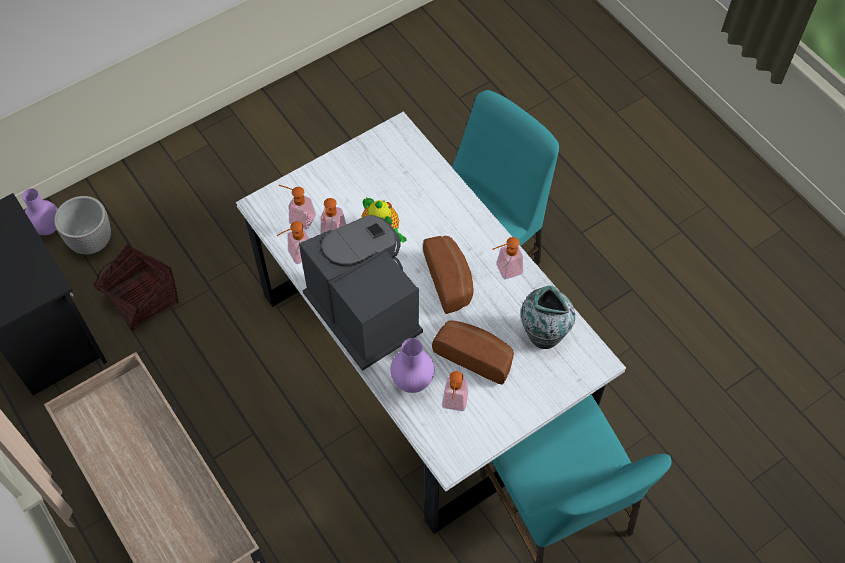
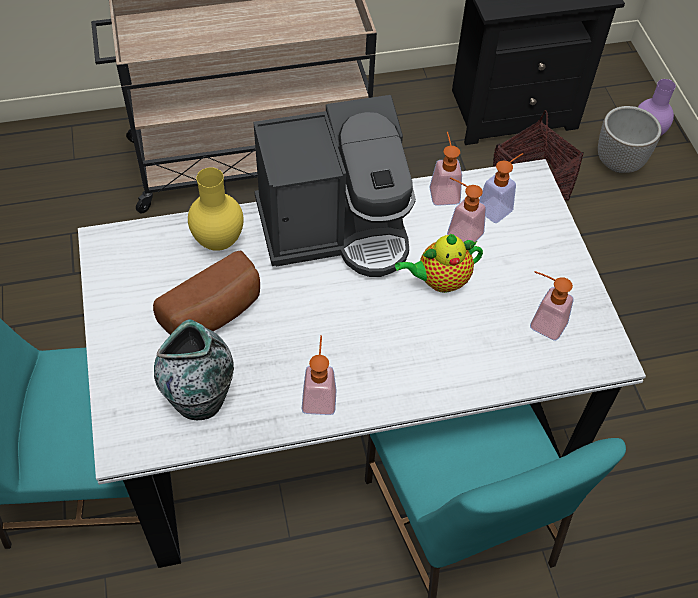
camera: 110 degrees right, 5 degrees down
(411, 382) = (219, 240): purple vase -> yellow vase
(450, 280) = (334, 328): bread -> none
(454, 405) = (166, 269): soap dispenser -> soap dispenser (542, 322)

